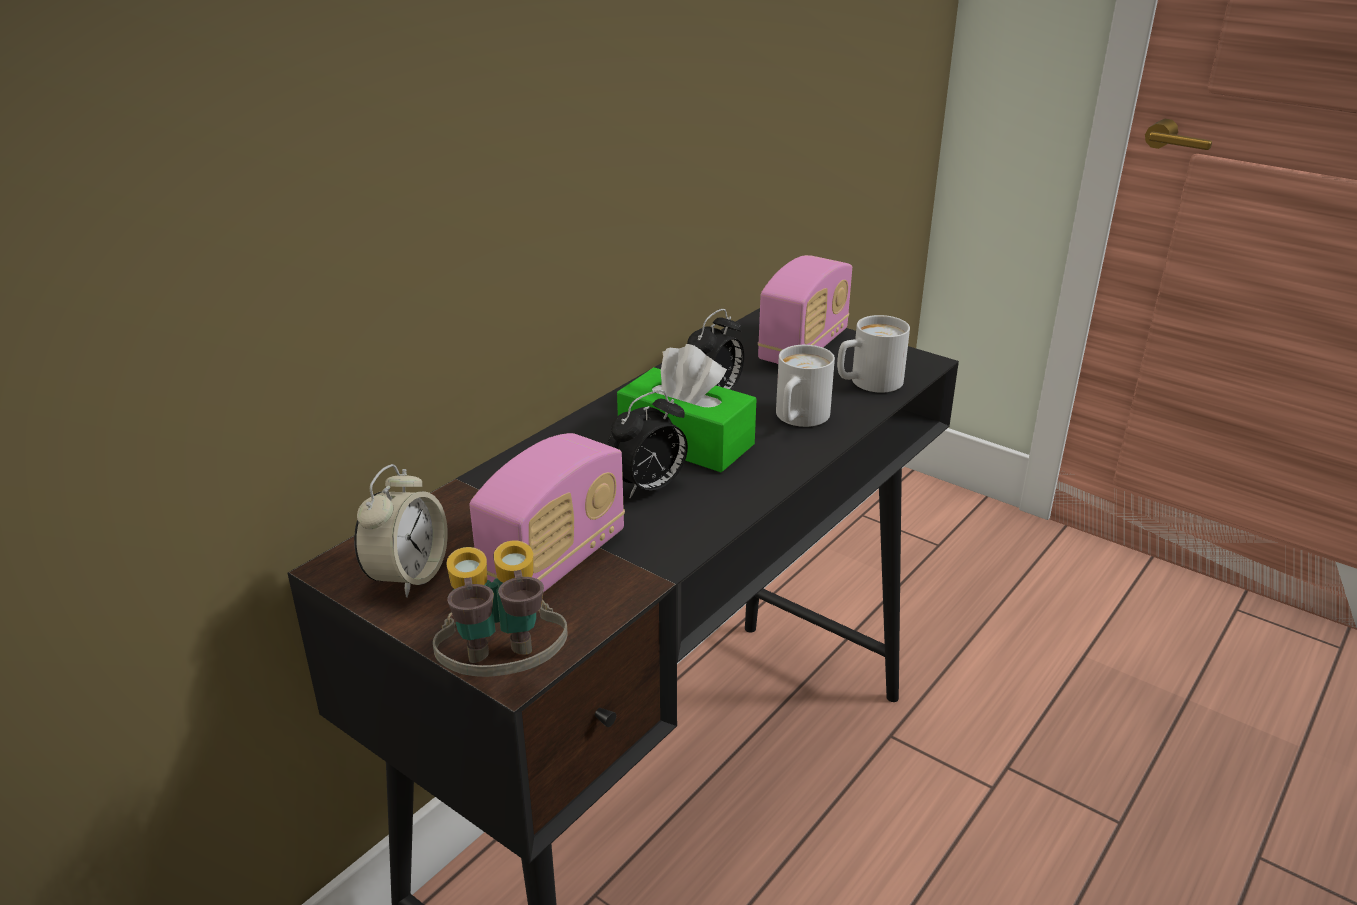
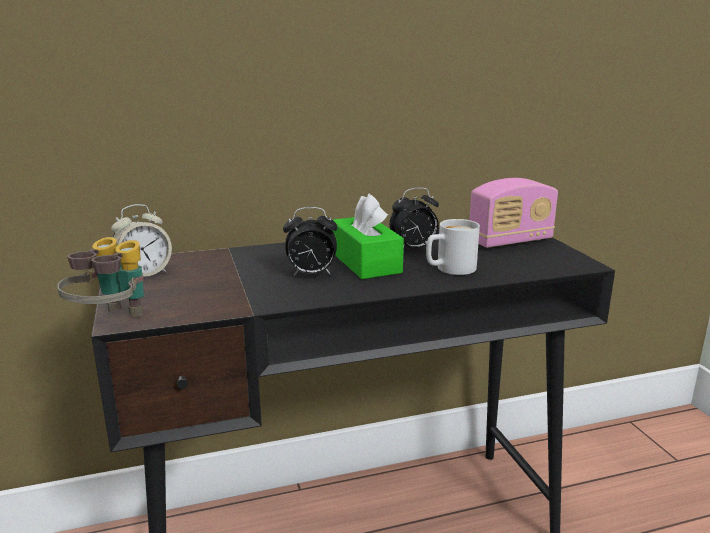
camera: 35 degrees right, 10 degrees down
(554, 561) = (213, 288): radio -> none
(867, 383) = (525, 265): white mug -> none

